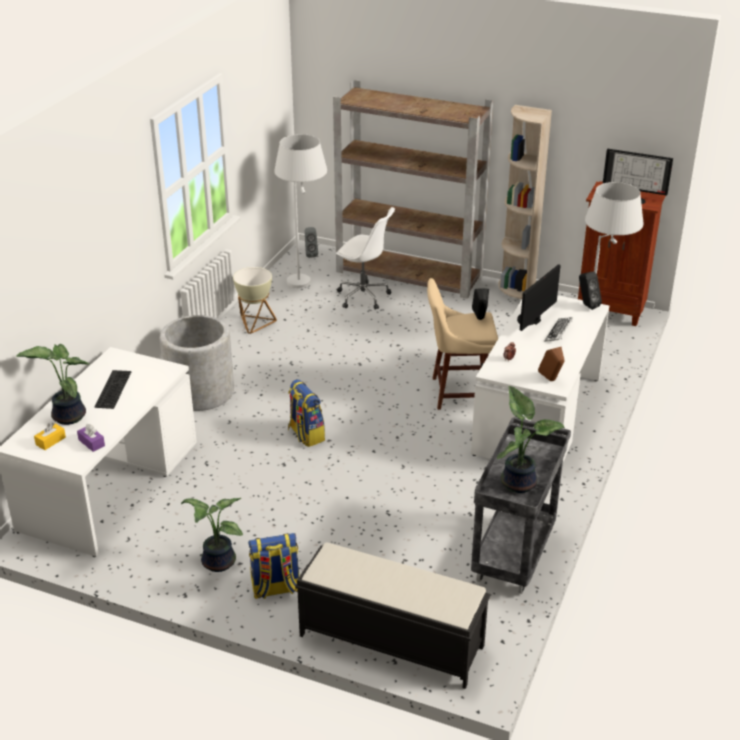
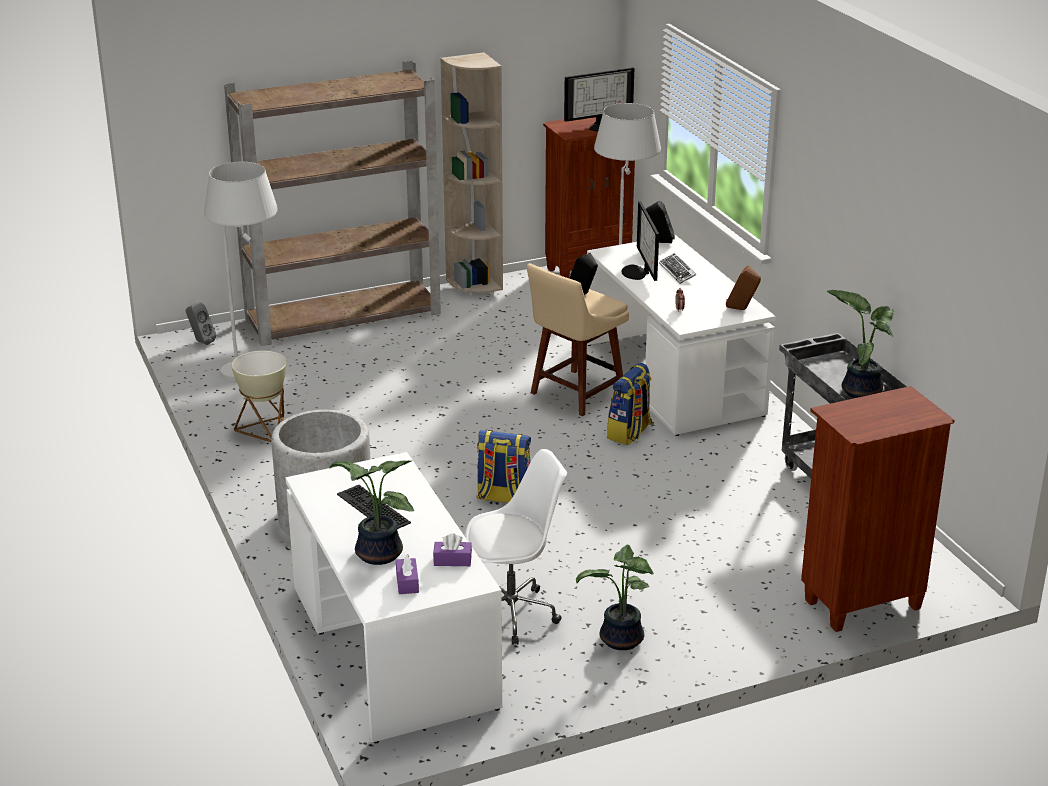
camera: 45 degrees left, 5 degrees down
(50, 441) = (407, 582): yellow tissue box -> purple tissue box
(275, 589) = (707, 627): backpack -> backpack (630, 433)
(364, 297) = (336, 356): white office chair -> white office chair (514, 614)
(390, 640) = (860, 603): black bench -> brown cabinet

